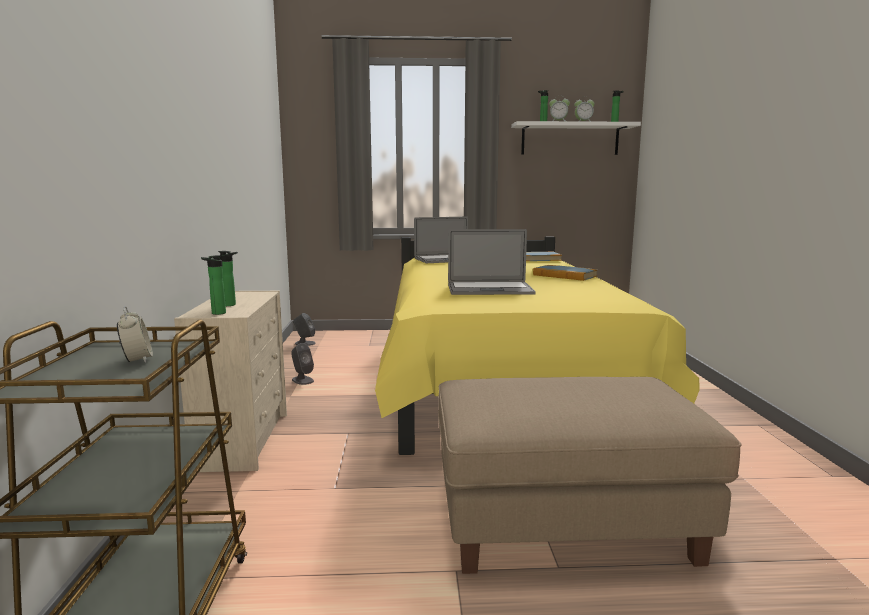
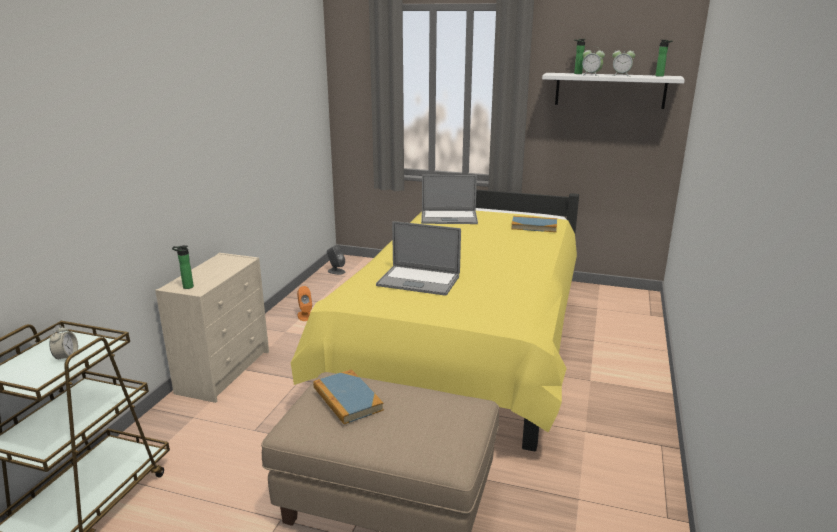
camera: 20 degrees right, 10 degrees up
(231, 305) = (206, 276): bottle -> none
(302, 380) = (305, 316): grey speaker -> orange speaker
(564, 275) = (517, 264): book -> book (347, 399)

